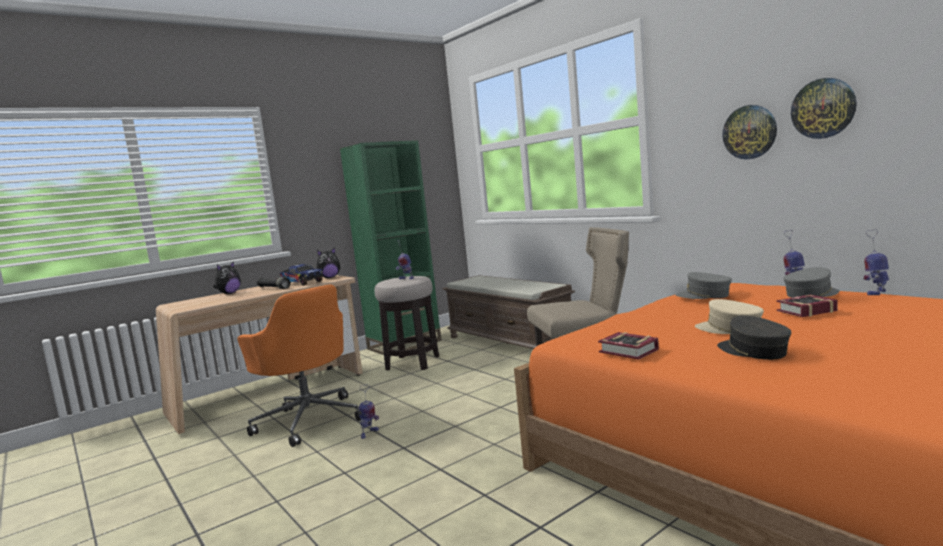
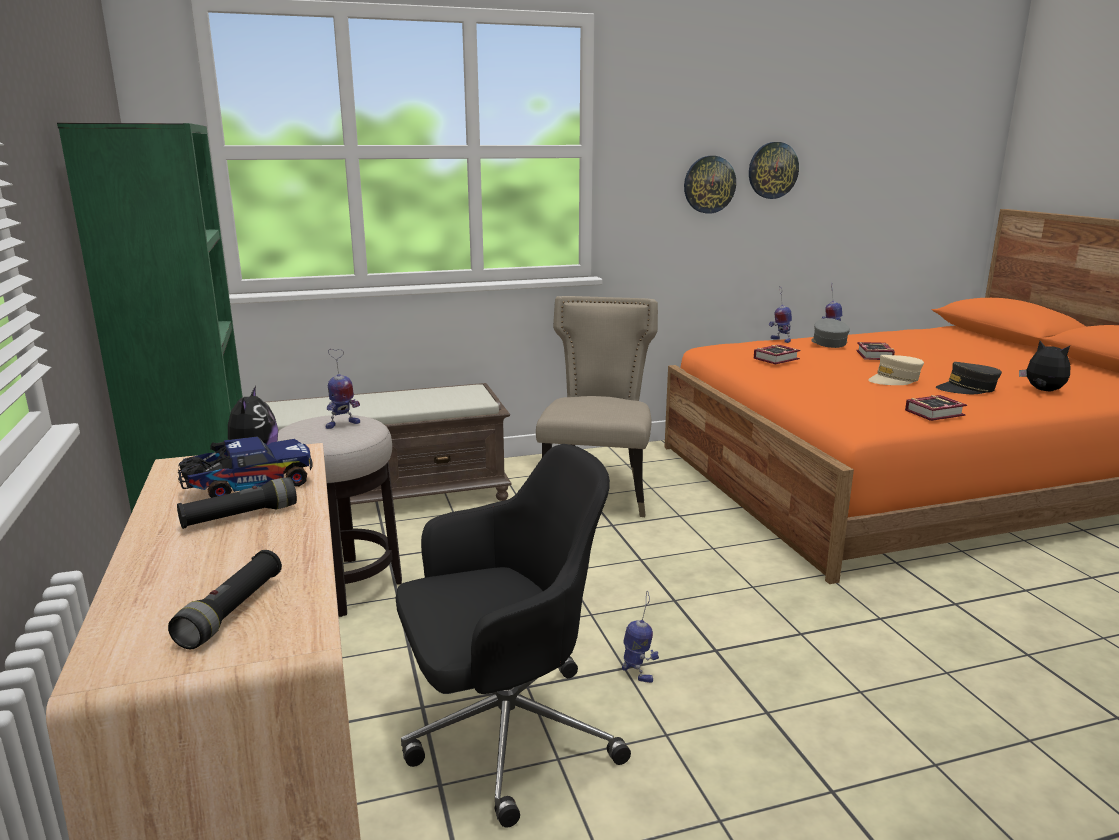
camera: 70 degrees left, 10 degrees up
(202, 302) = (232, 611): none -> black flashlight
(229, 293) = (158, 574): plush toy -> plush toy (1042, 391)
(309, 419) = (504, 733): orange office chair -> black office chair
(704, 295) = (778, 359): grey cap -> book

